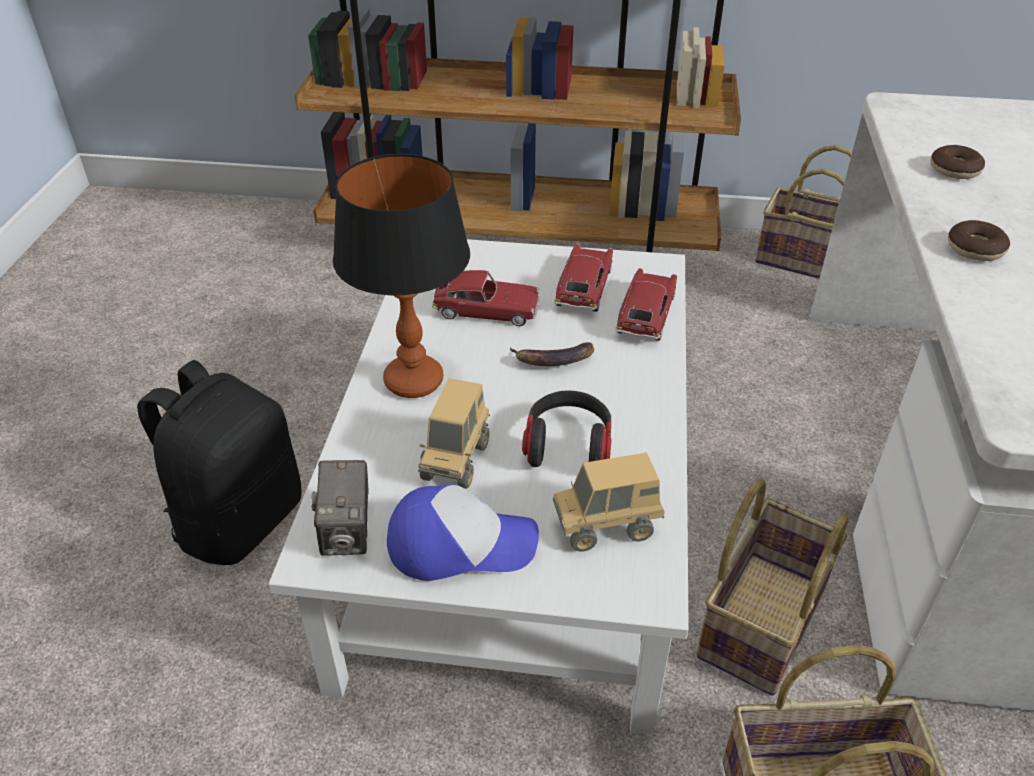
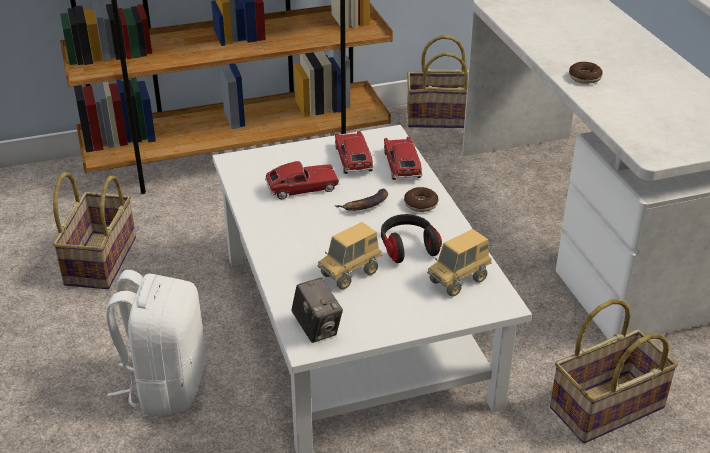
camera: 25 degrees left, 5 degrees down
(239, 520) = (165, 385): black backpack -> white backpack
(414, 381) = (290, 239): table lamp -> none
(456, 460) = (350, 274): toy truck -> toy truck turned 60 degrees clockwise
(460, 544) = (385, 313): cap -> none
(760, 620) = (529, 332): basket -> basket (99, 260)
(954, 170) = (549, 36): donut -> donut (420, 204)

